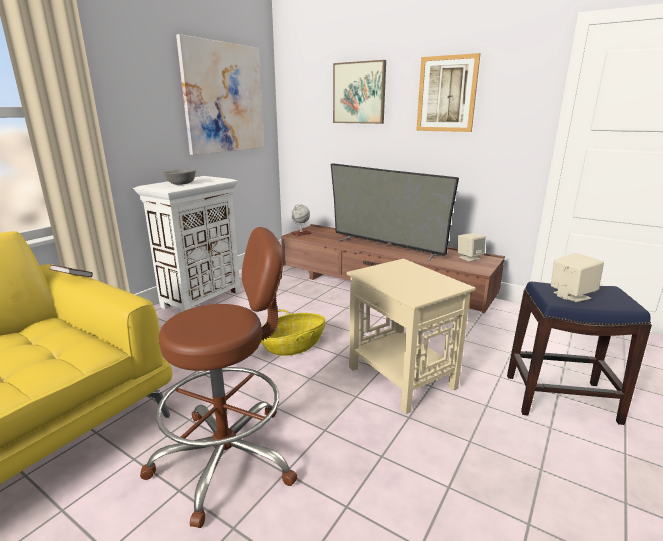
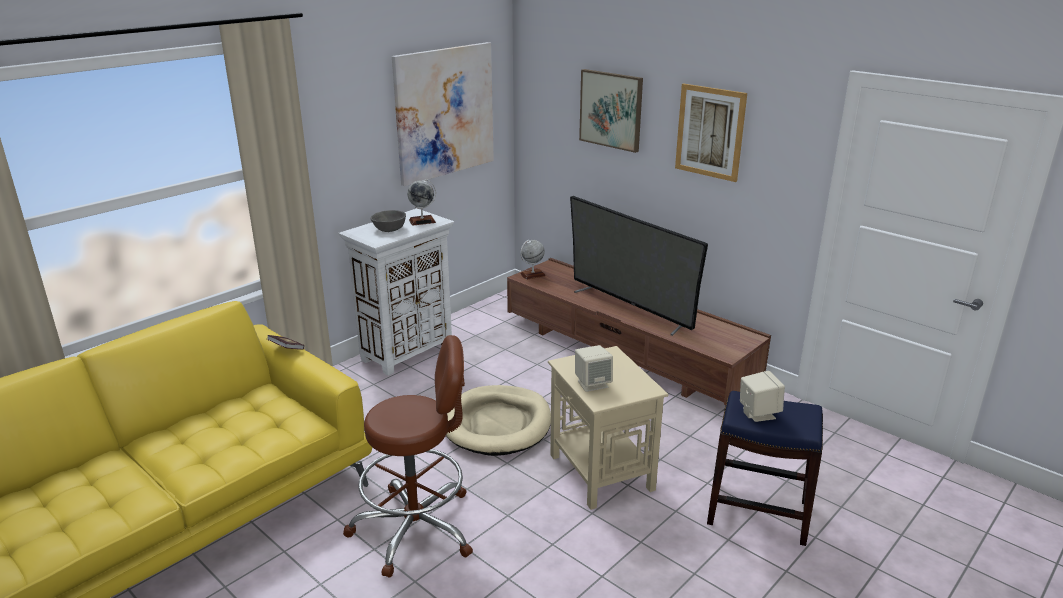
camera: 10 degrees right, 5 degrees up
(210, 180) = (422, 221): none -> globe
(293, 346) = (498, 424): basket -> beige dog bed
(469, 258) = (725, 334): beige speaker -> beige speaker (592, 384)

